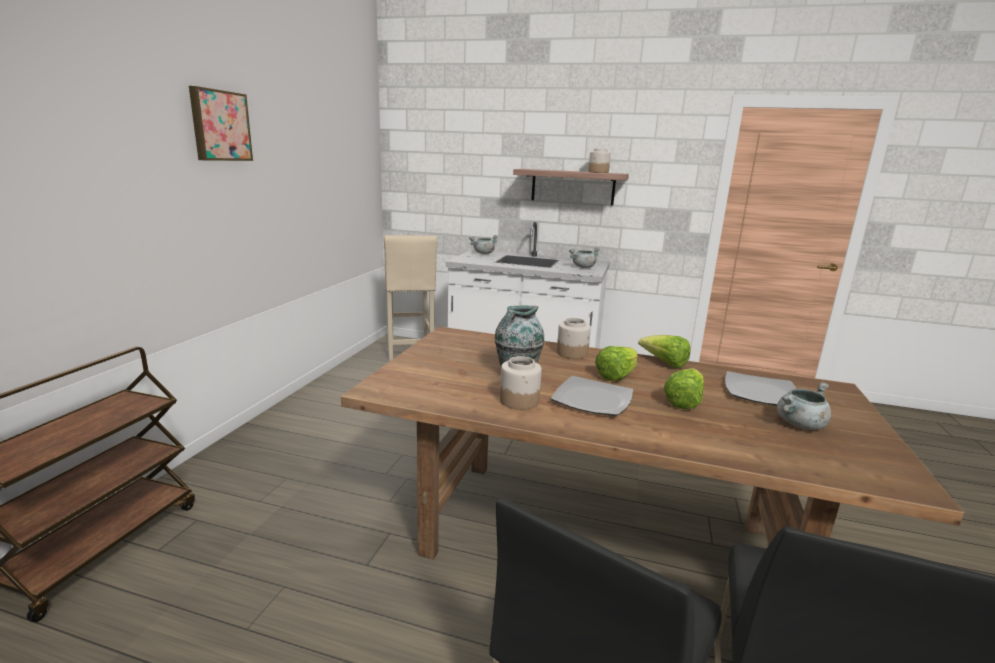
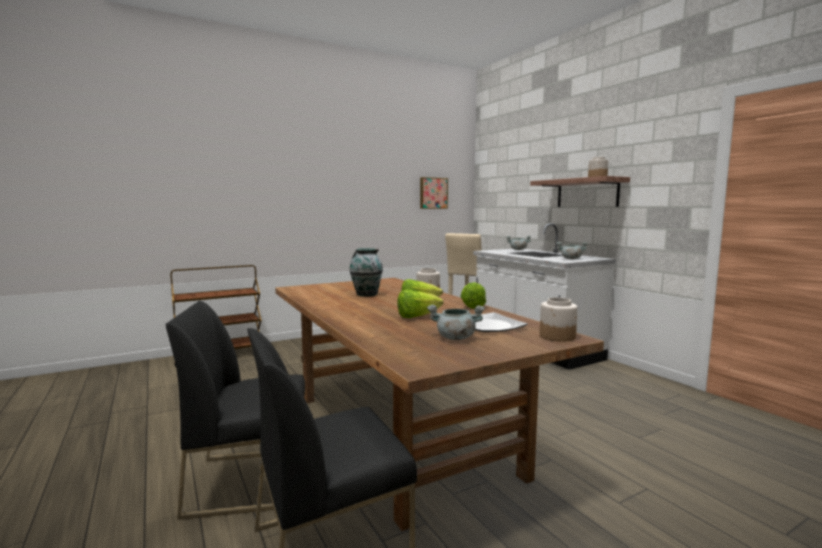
camera: 45 degrees right, 10 degrees down
(219, 126) = (331, 165): picture -> picture (433, 193)
(519, 400) = (334, 300): jar -> jar (558, 336)
(592, 399) = (370, 306): plate -> none

